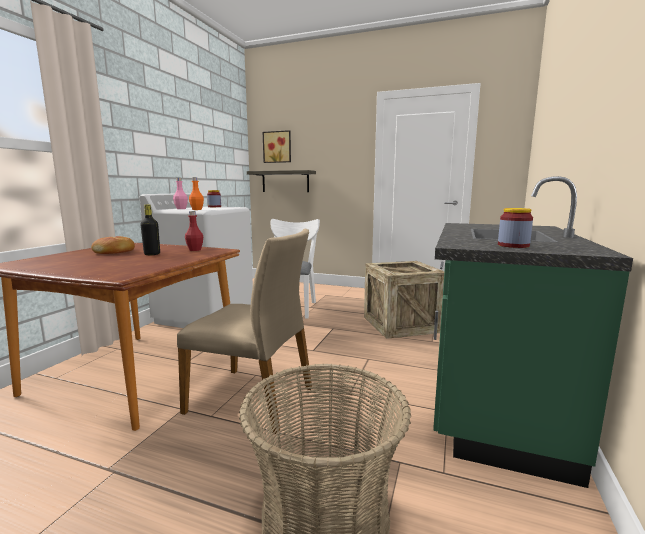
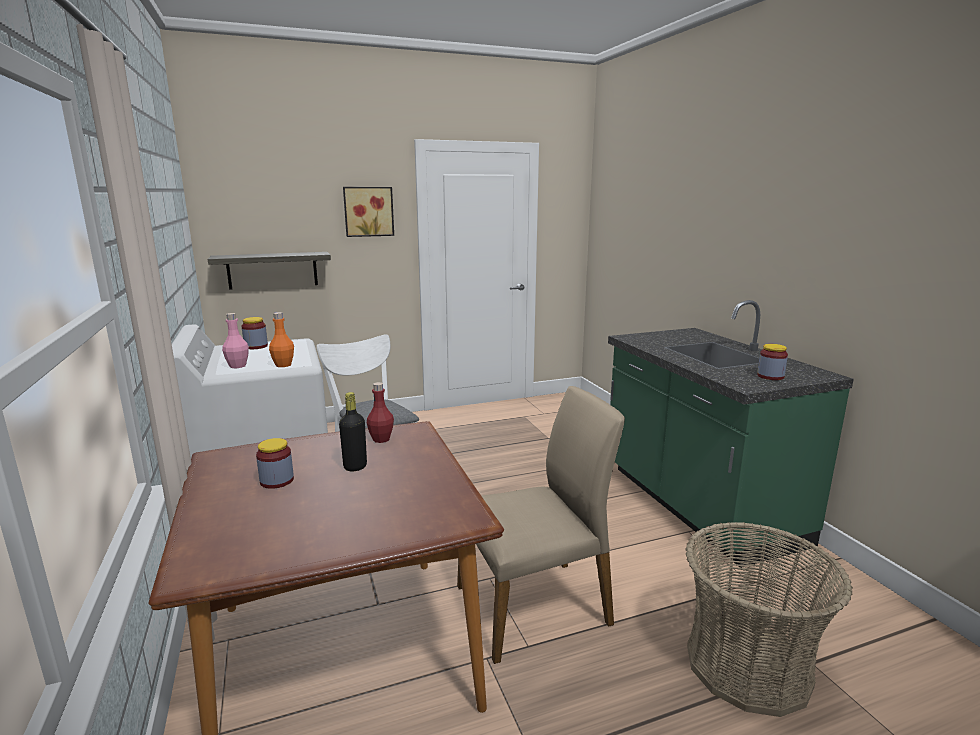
camera: 40 degrees left, 5 degrees up
(115, 252) = (277, 481): bread -> jar
(277, 147) = (252, 213): picture -> picture (368, 211)
(401, 324) = (529, 452): crate -> none

